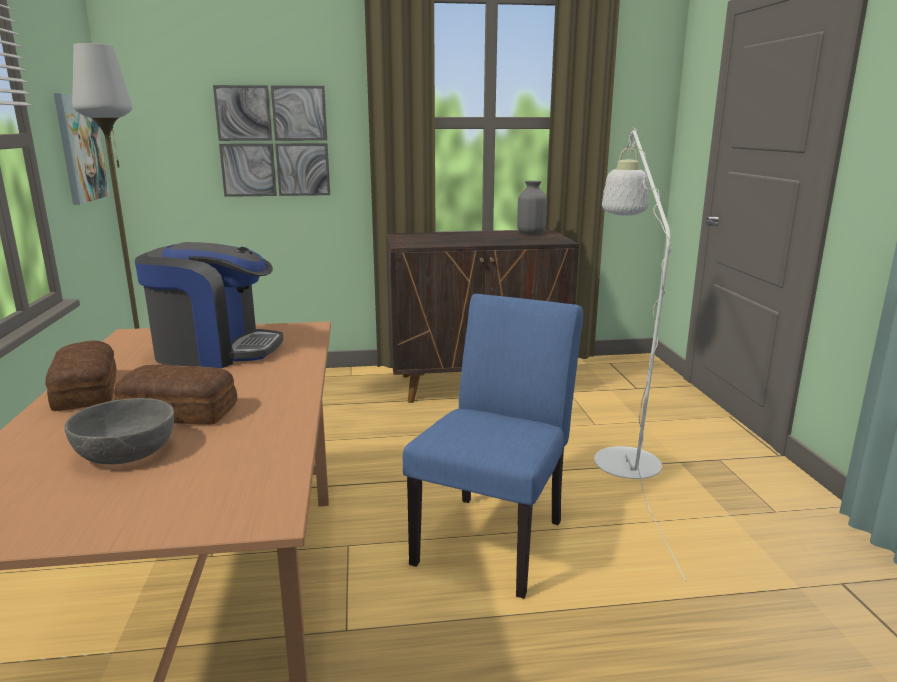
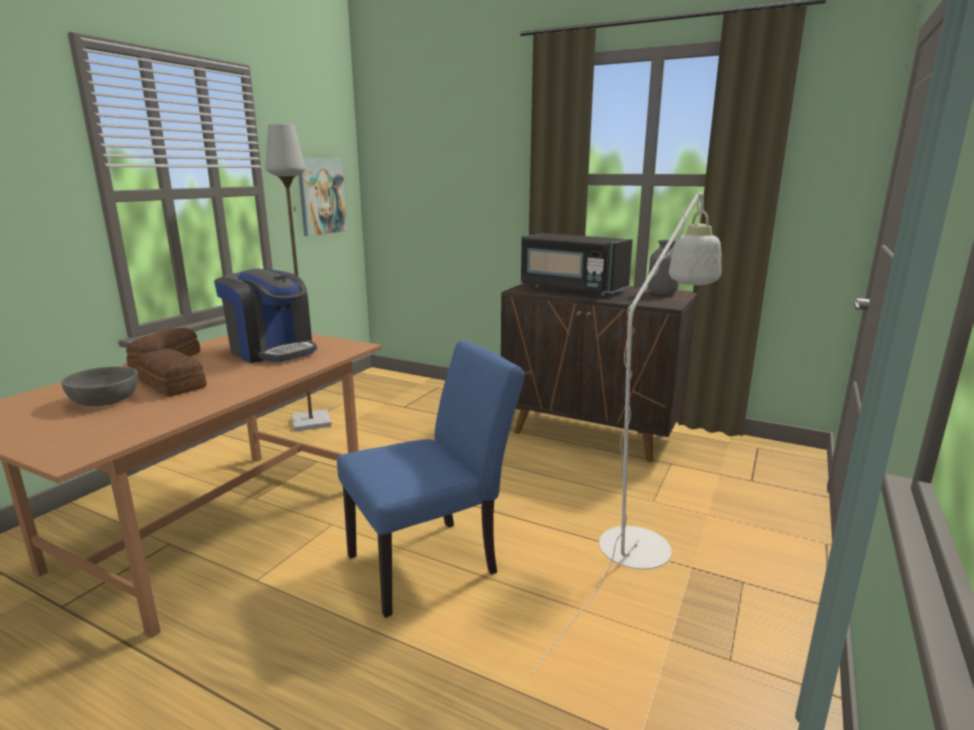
camera: 35 degrees right, 0 degrees up
(274, 141) = (463, 194): picture -> none
(448, 238) = (571, 289): none -> black microwave

